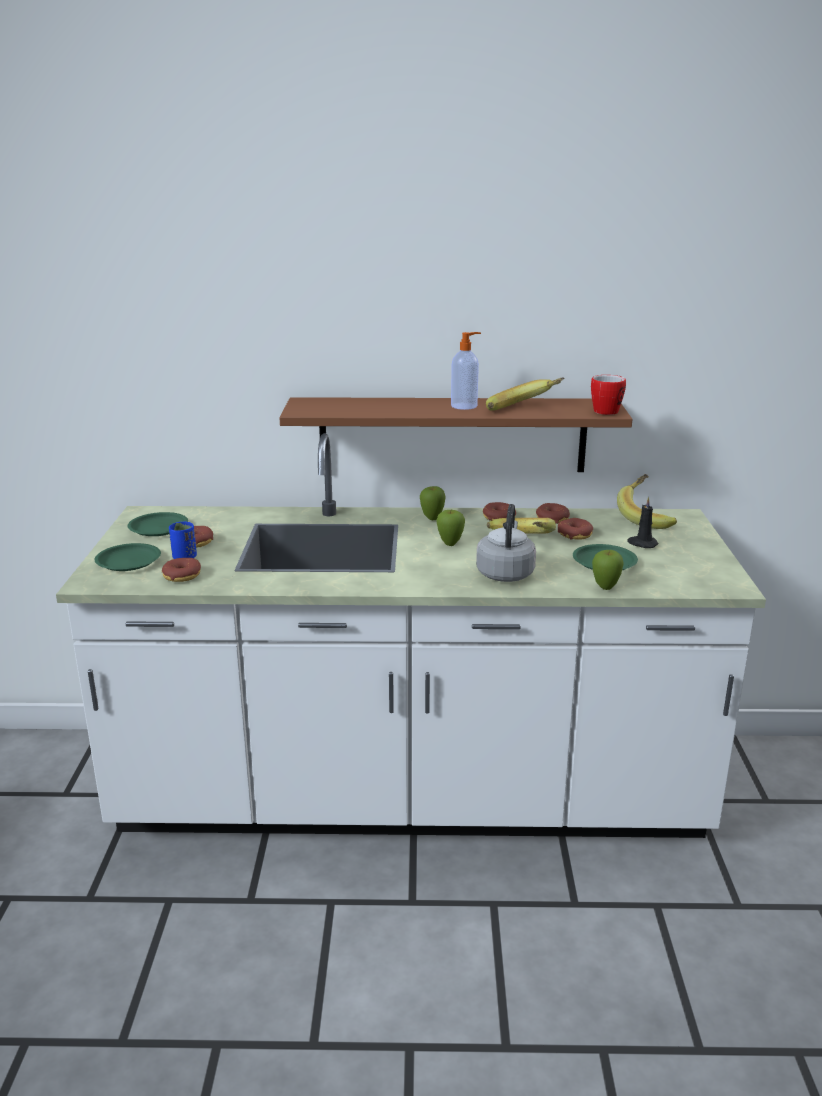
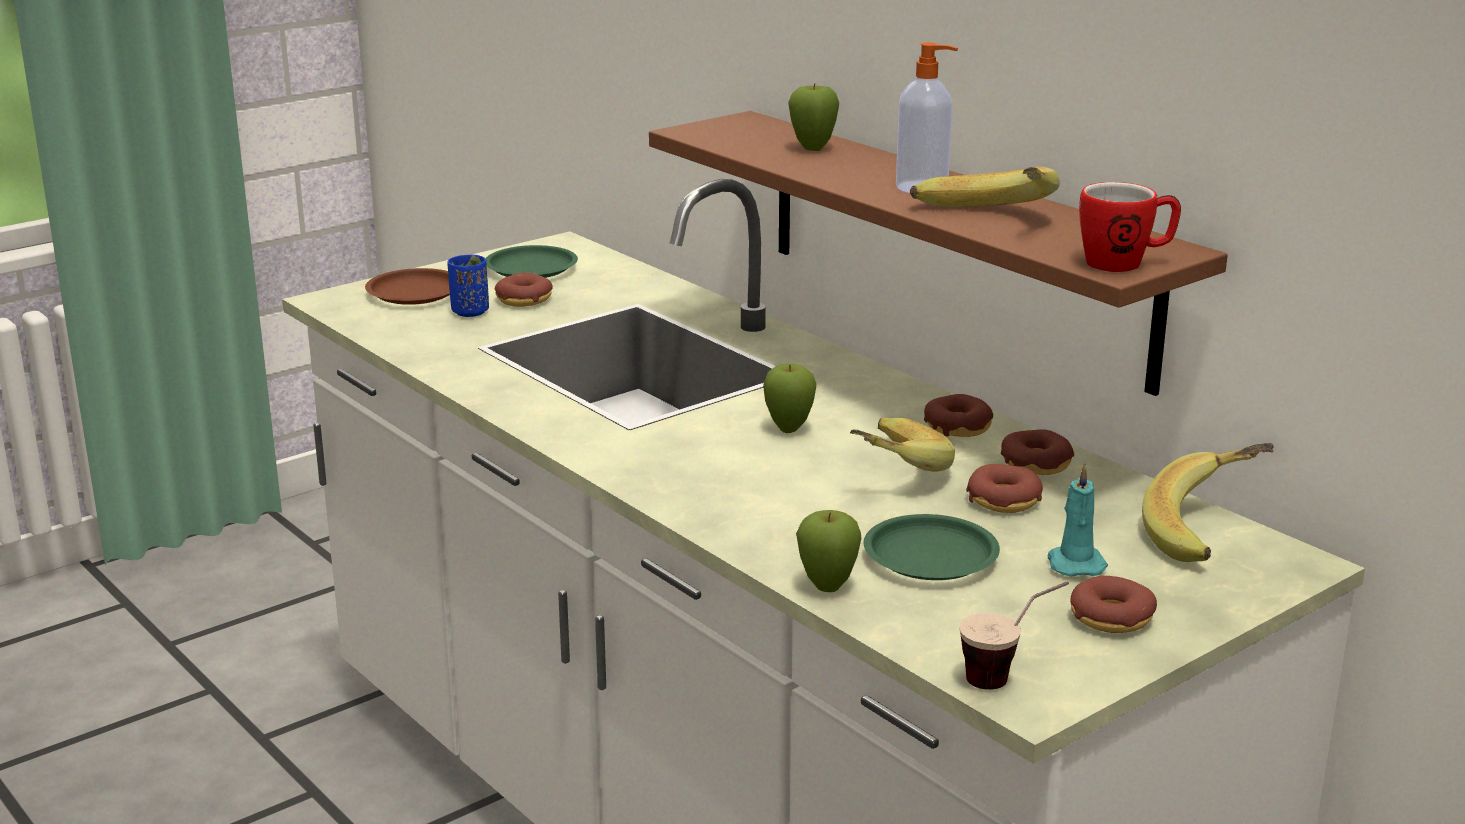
camera: 50 degrees right, 0 degrees up
(129, 561) = (415, 293): green plate -> brown plate
(182, 576) = (418, 330): donut -> donut (1111, 618)
(432, 519) = (860, 388): apple -> apple (813, 149)
(505, 573) = (752, 498): grey kettle -> none
(642, 543) = (1074, 563): black candle -> turquoise candle
(714, 584) = (1010, 676): none -> cup

